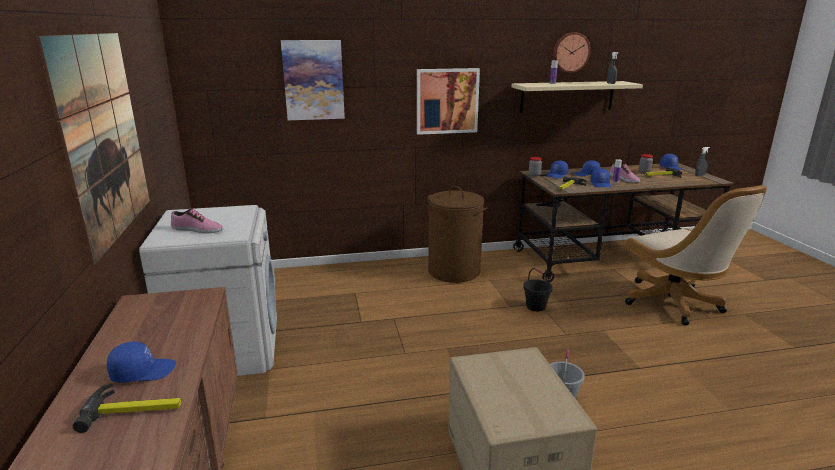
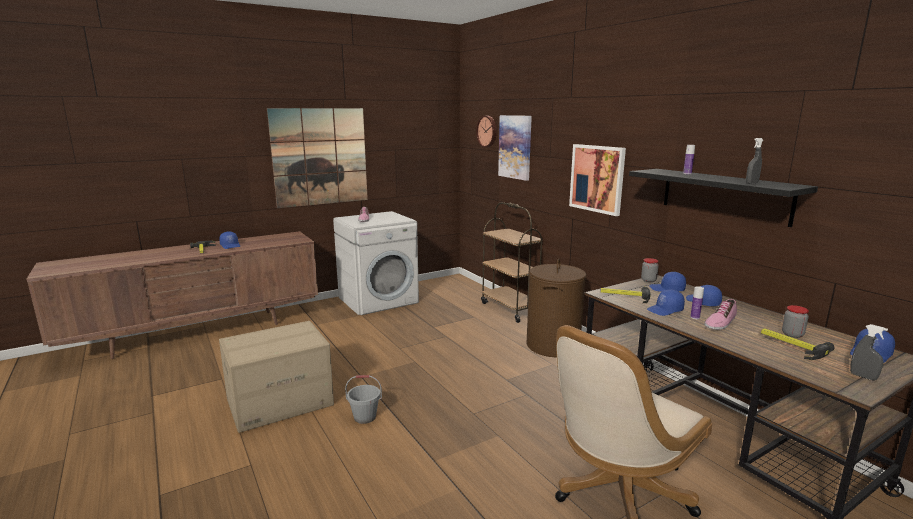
camera: 70 degrees right, 5 degrees down
(353, 270) = (510, 309): none -> brown cart
(536, 306) = (517, 393): black bucket -> none
(567, 96) = (724, 195): beige shelf -> black shelf
(570, 52) = (731, 137): wall clock -> wall clock (487, 131)

